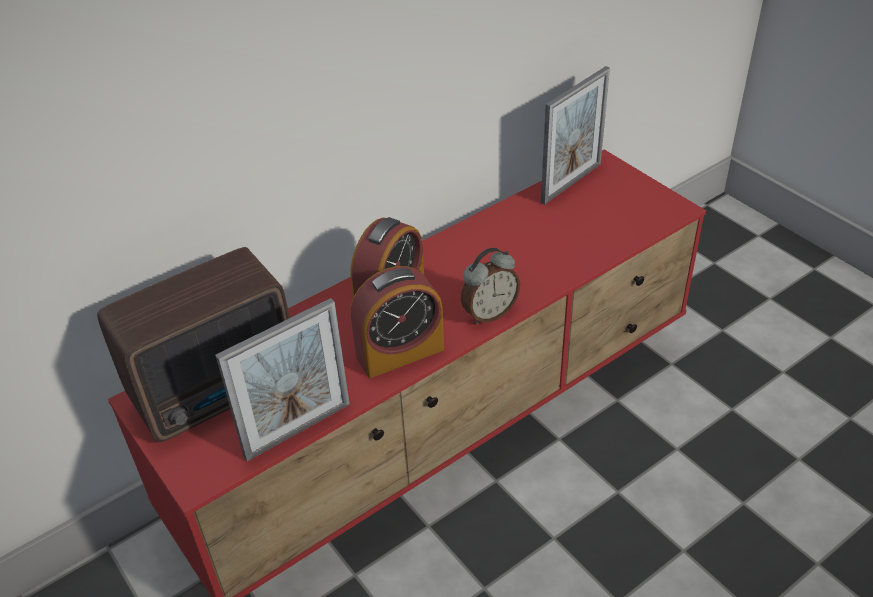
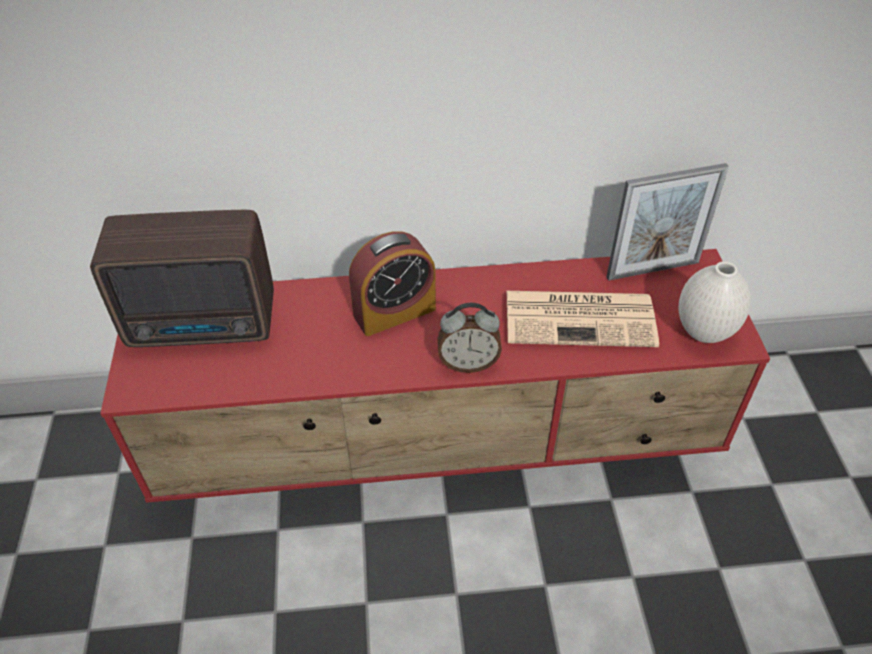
camera: 30 degrees right, 5 degrees up
(298, 430) = (231, 390): picture frame -> none
(400, 352) = (364, 362): alarm clock -> none
(548, 240) = (581, 318): none -> newspaper
(647, 212) = (705, 333): none -> white vase

